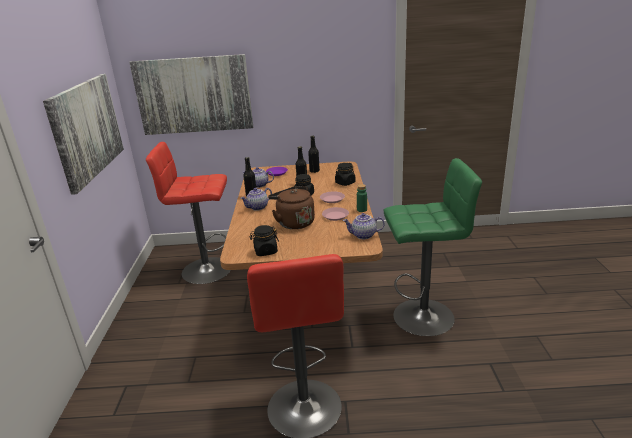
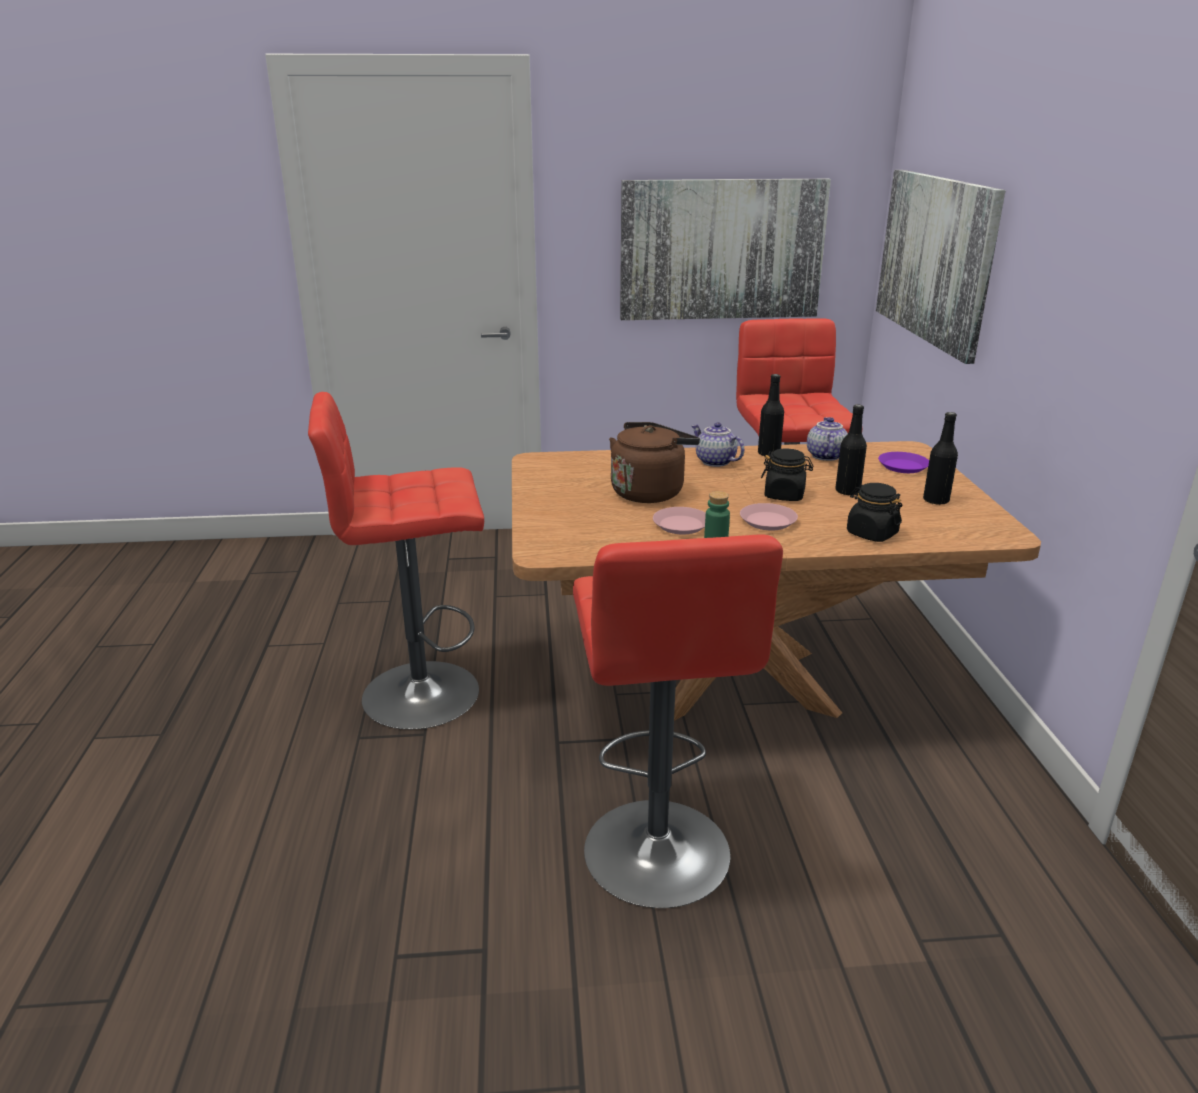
camera: 85 degrees right, 0 degrees up
(265, 251) = (543, 477): black jar -> none
(363, 235) = (590, 550): teapot -> none
(424, 317) = (655, 853): green stool -> red stool

